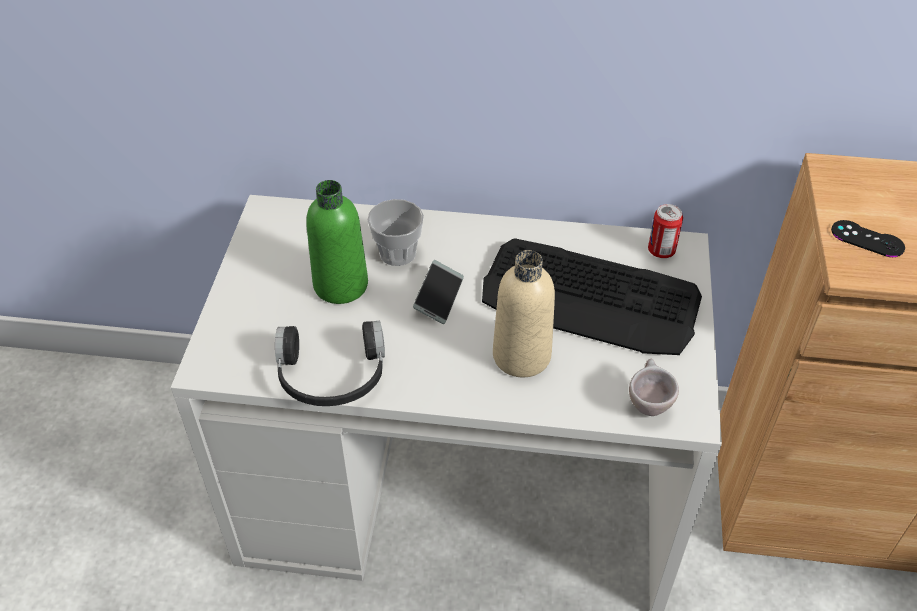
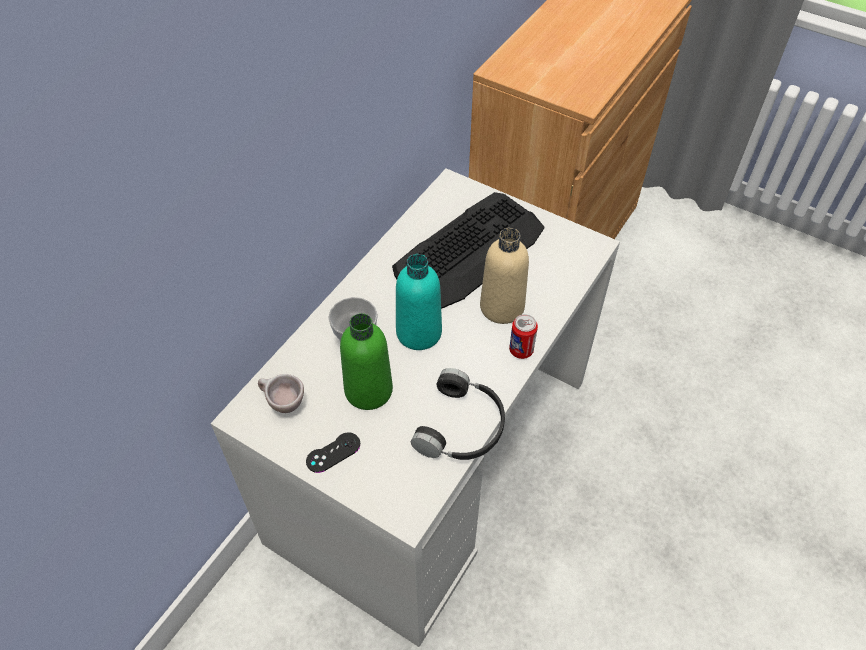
camera: 65 degrees left, 5 degrees up
(439, 297) = (419, 332): phone -> turquoise bottle
(647, 402) = (573, 260): beige cup -> beige cup (282, 404)
(661, 251) = (448, 196): can -> can (521, 350)
(867, 239) = (564, 86): black game controller -> black game controller (333, 452)

